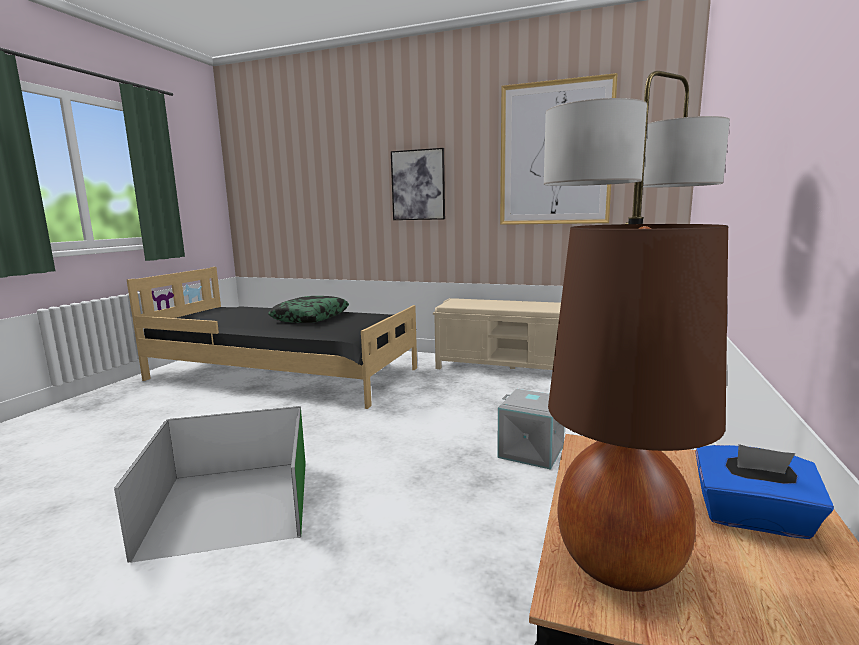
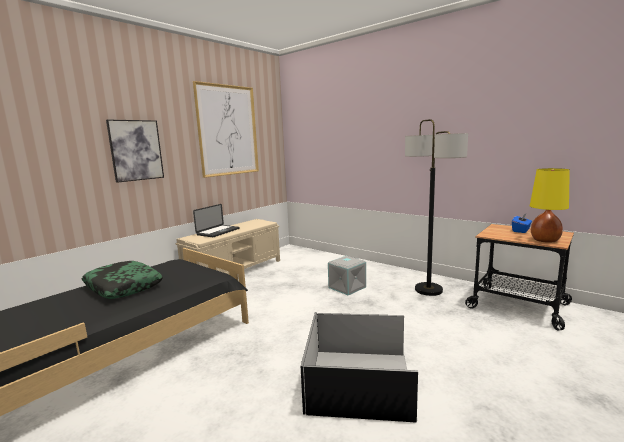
camera: 70 degrees left, 0 degrees up
(228, 505) = (359, 382): green storage box -> black storage box
(493, 303) = (218, 232): none -> laptop
(619, 564) = (545, 240): brown table lamp -> yellow table lamp

